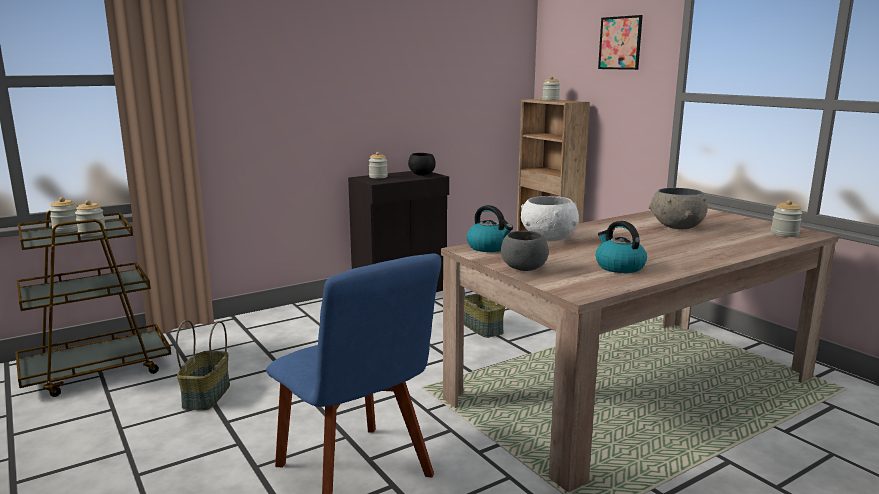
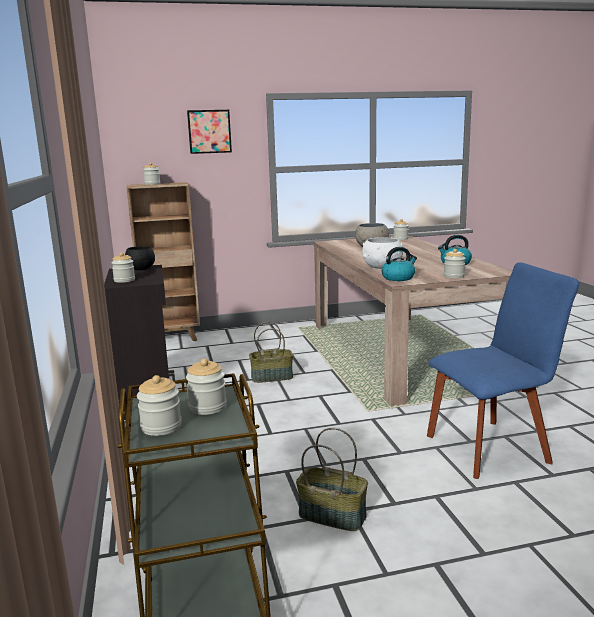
camera: 70 degrees left, 0 degrees up
(523, 269) = (454, 276): grey bowl -> jar

